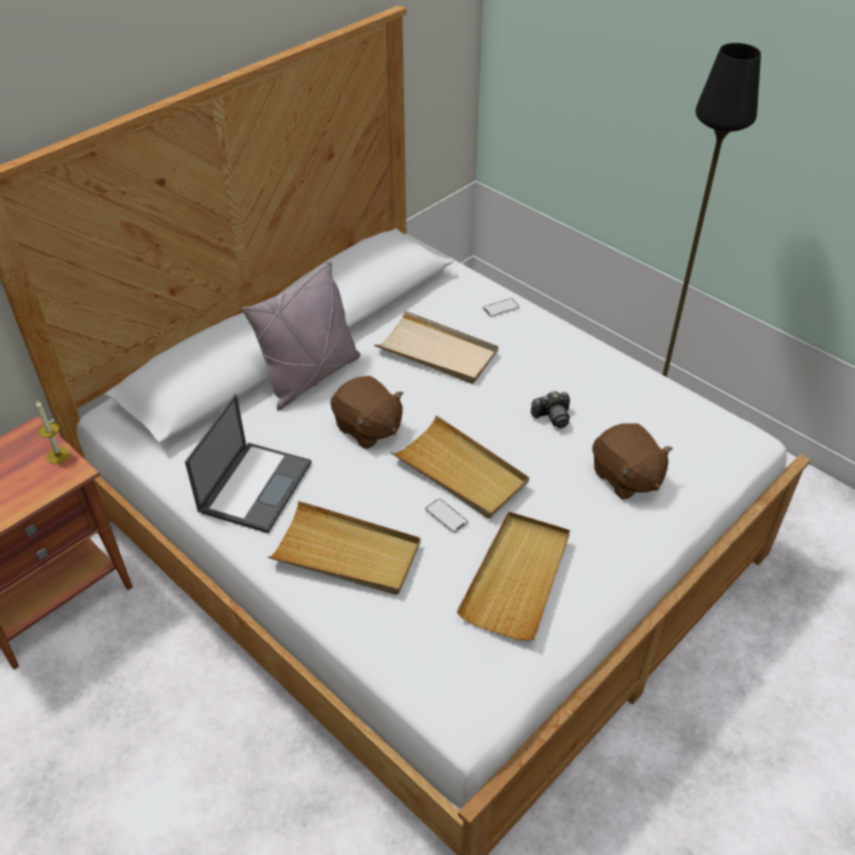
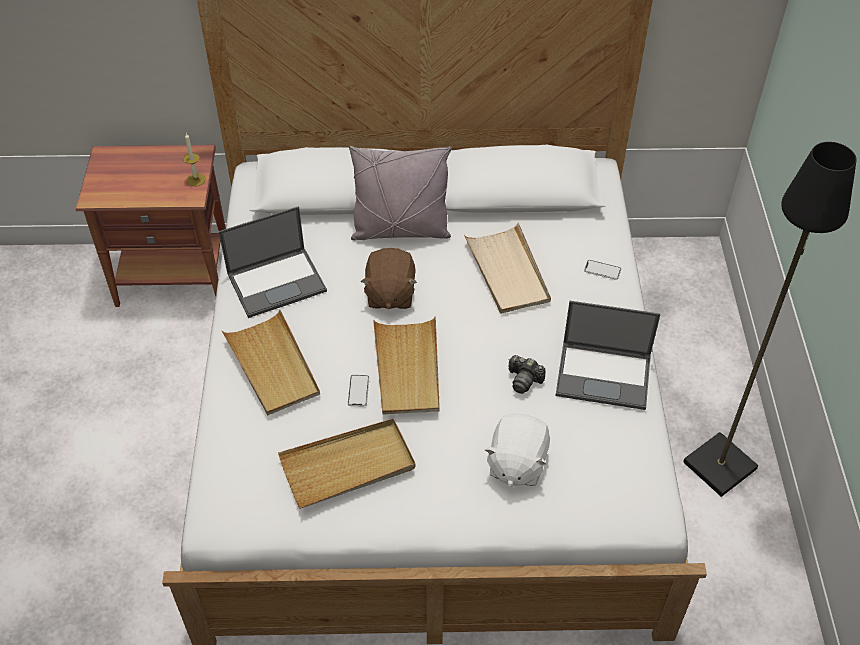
camera: 45 degrees right, 5 degrees up
(599, 374) = (604, 375): none -> laptop
(625, 477) = (516, 463): brown plush toy -> white plush toy

